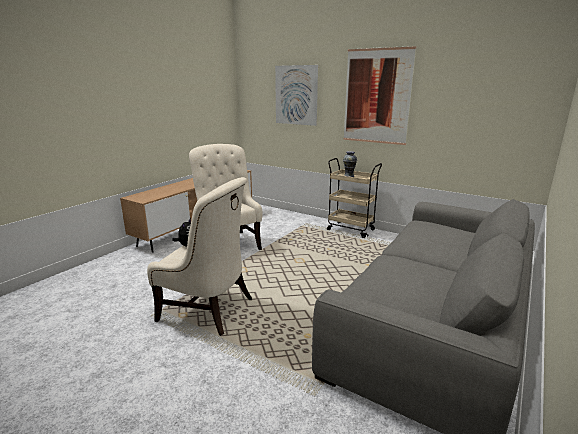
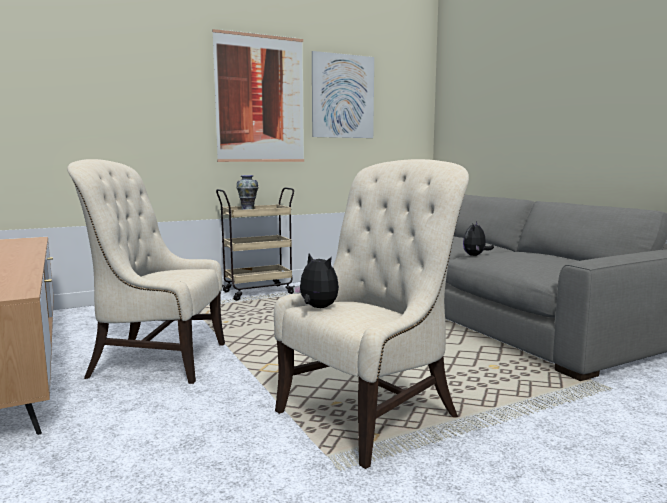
camera: 60 degrees left, 10 degrees down
(296, 95) = (121, 93): picture -> picture (343, 96)
(390, 259) = (475, 255): none -> plush toy

